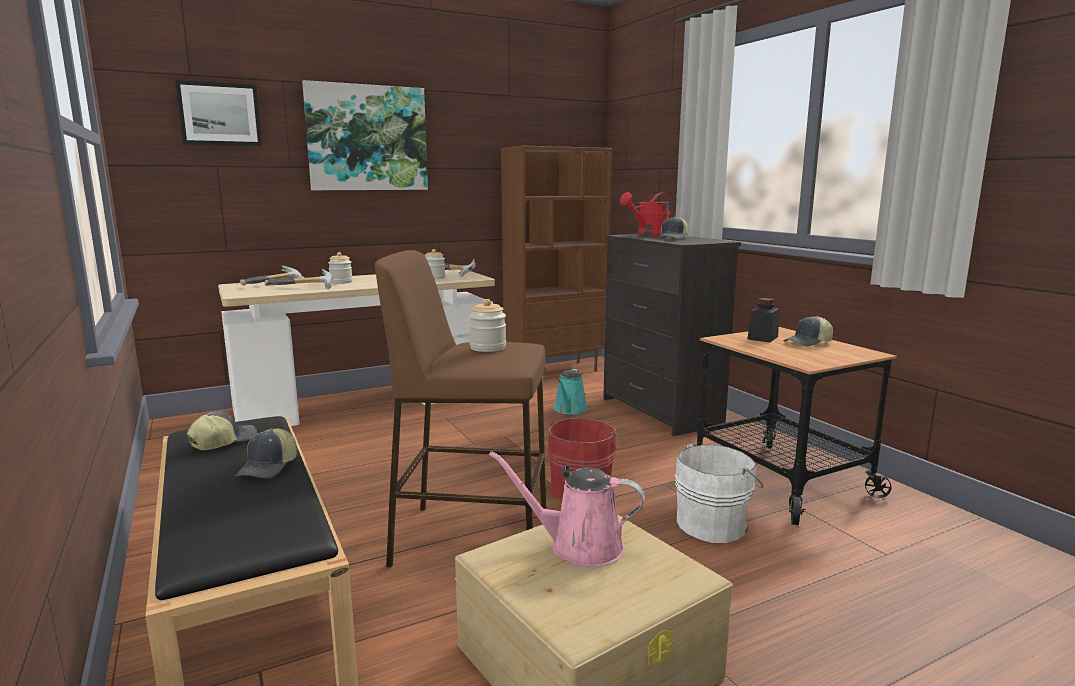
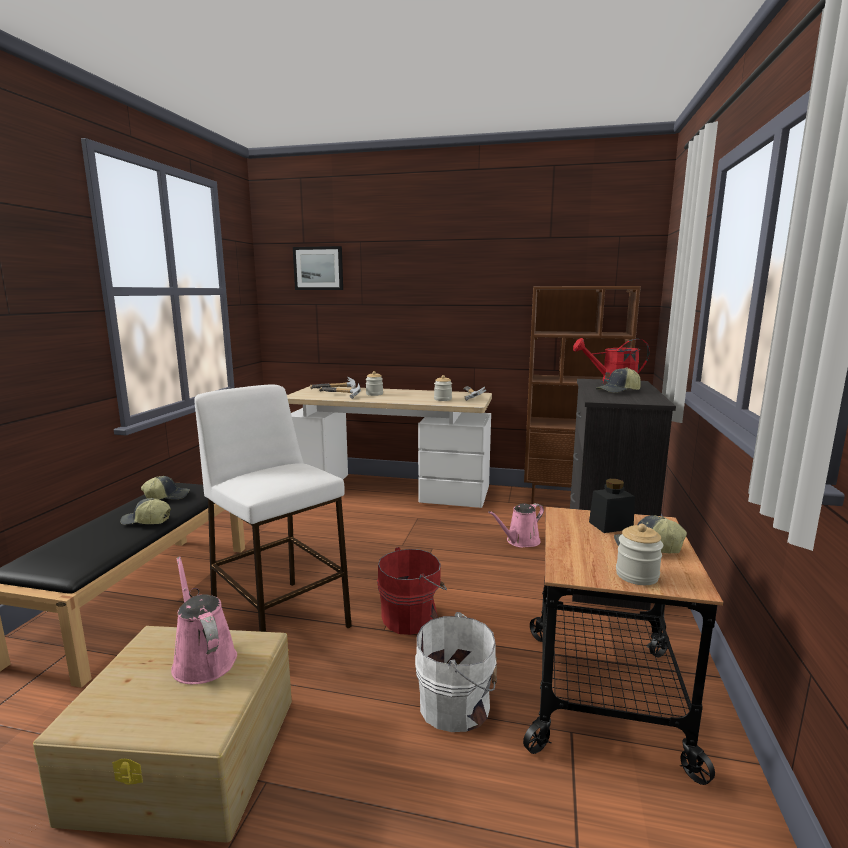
camera: 40 degrees right, 0 degrees up
(269, 468) = (146, 521): cap -> cap turned 45 degrees clockwise
(367, 138) = (418, 281): picture -> none
(470, 539) = (280, 620): brown stool -> white stool
(488, 348) = (280, 472): jar -> jar (637, 575)
(570, 410) = (520, 541): turquoise watering can -> pink watering can

